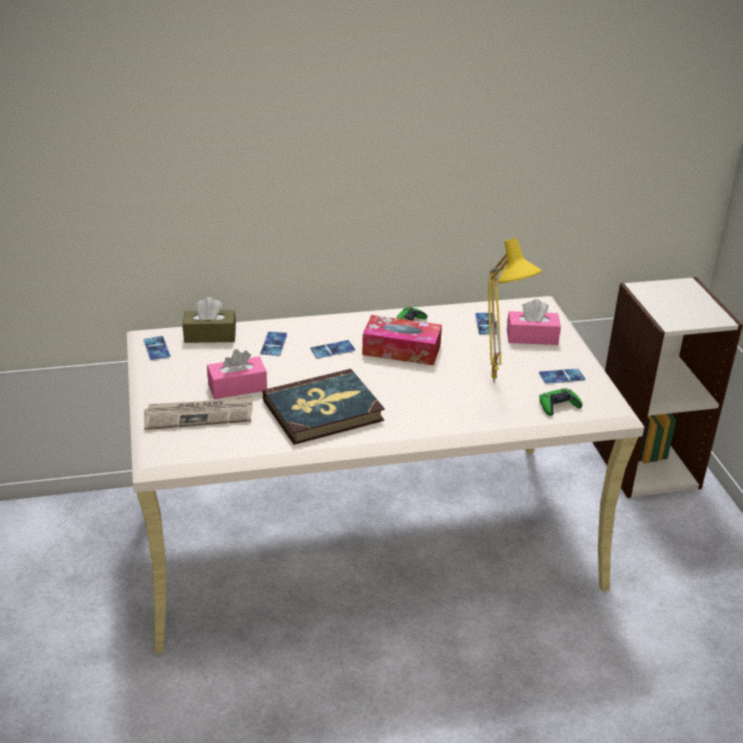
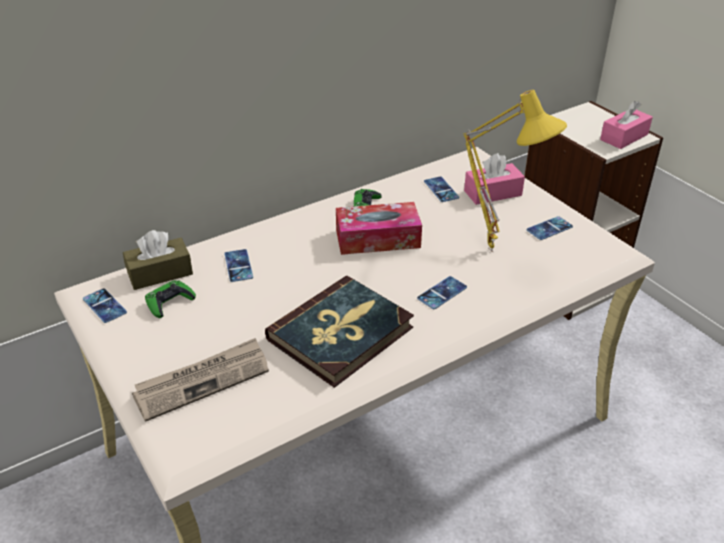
camera: 20 degrees left, 5 degrees up
(237, 387) = (227, 331): pink tissue box -> pink tissue box (624, 137)
(332, 349) = (306, 256): phone -> phone (442, 293)
(558, 406) = (569, 261): green game controller -> green game controller (169, 302)

